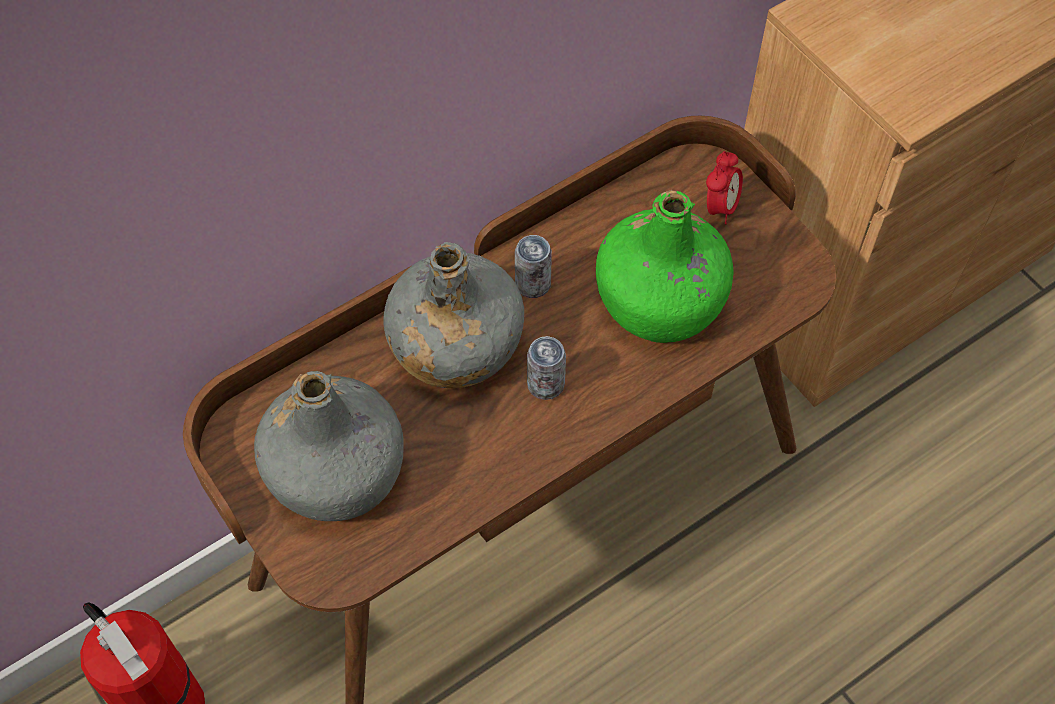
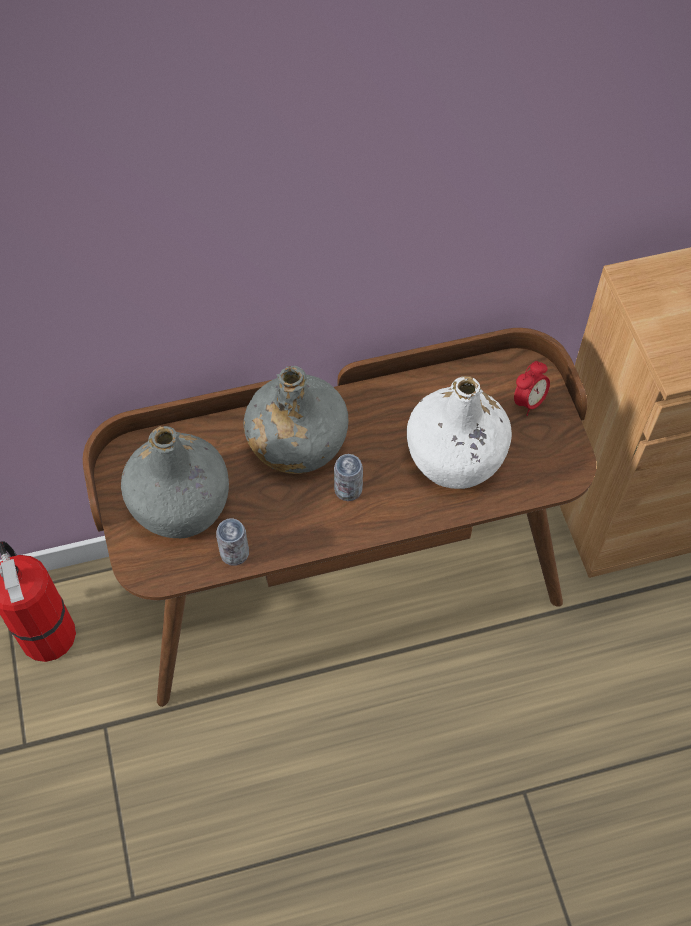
camera: 20 degrees right, 0 degrees up
(533, 284) = (369, 416): can -> can (234, 553)
(661, 299) = (456, 455): green bottle -> white bottle

